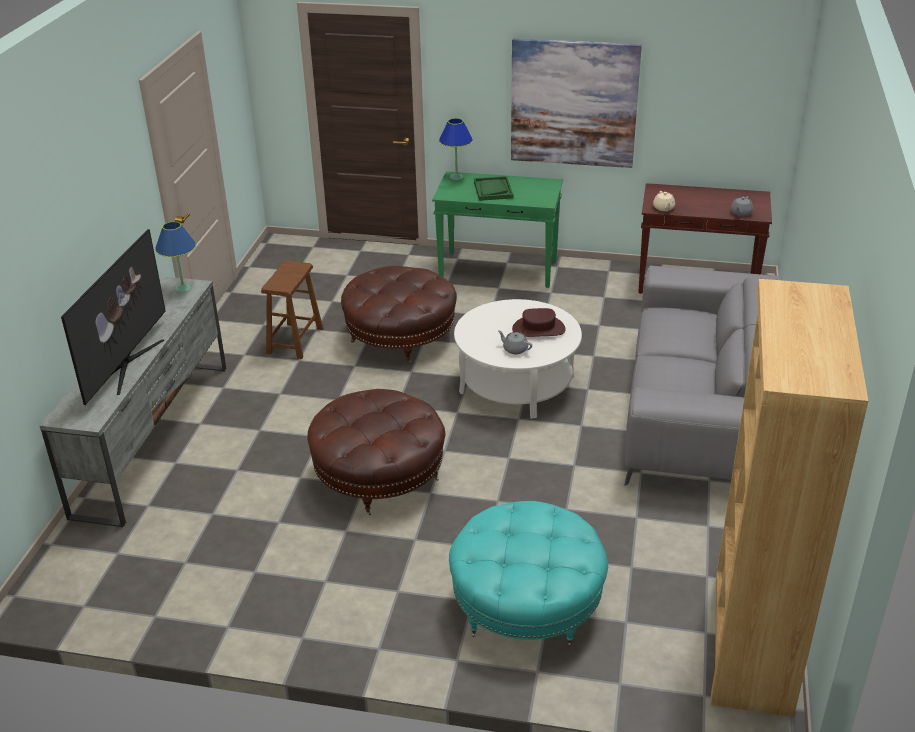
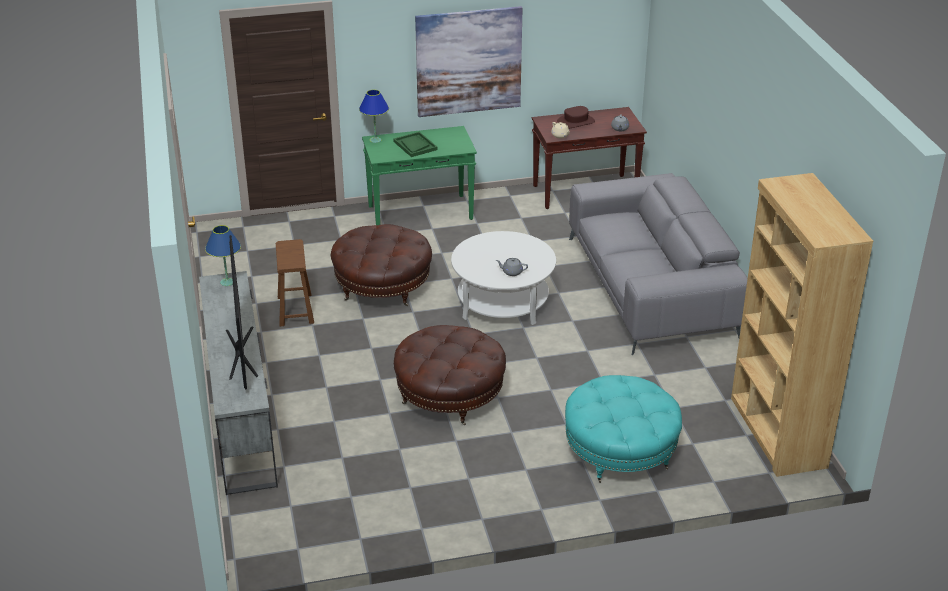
camera: 25 degrees left, 0 degrees up
(538, 329) = (518, 253): brown hat -> brown hat (575, 122)

